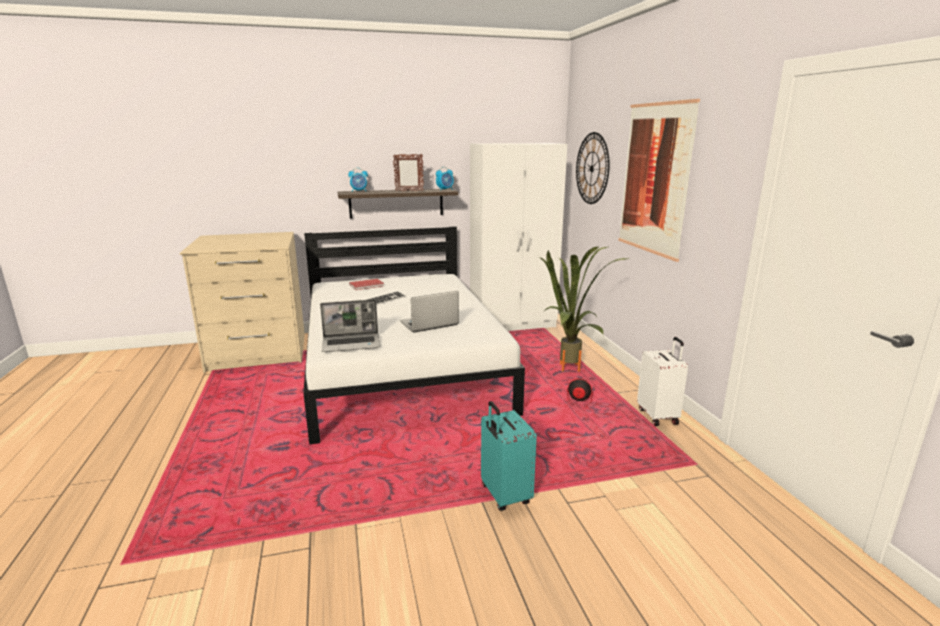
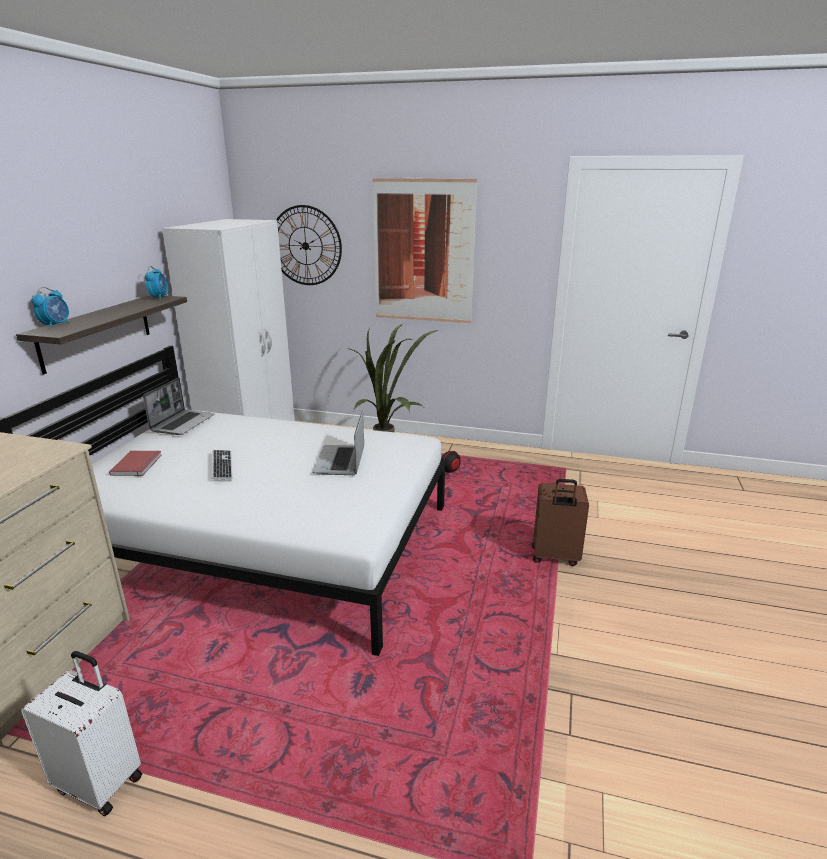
camera: 60 degrees left, 5 degrees up
(352, 344) = (346, 516): laptop -> laptop (183, 423)
(409, 191) = (129, 309): picture frame -> none
(504, 495) = (555, 557): turquoise suitcase -> brown suitcase
(658, 416) = (496, 454): white suitcase -> white suitcase (101, 782)

